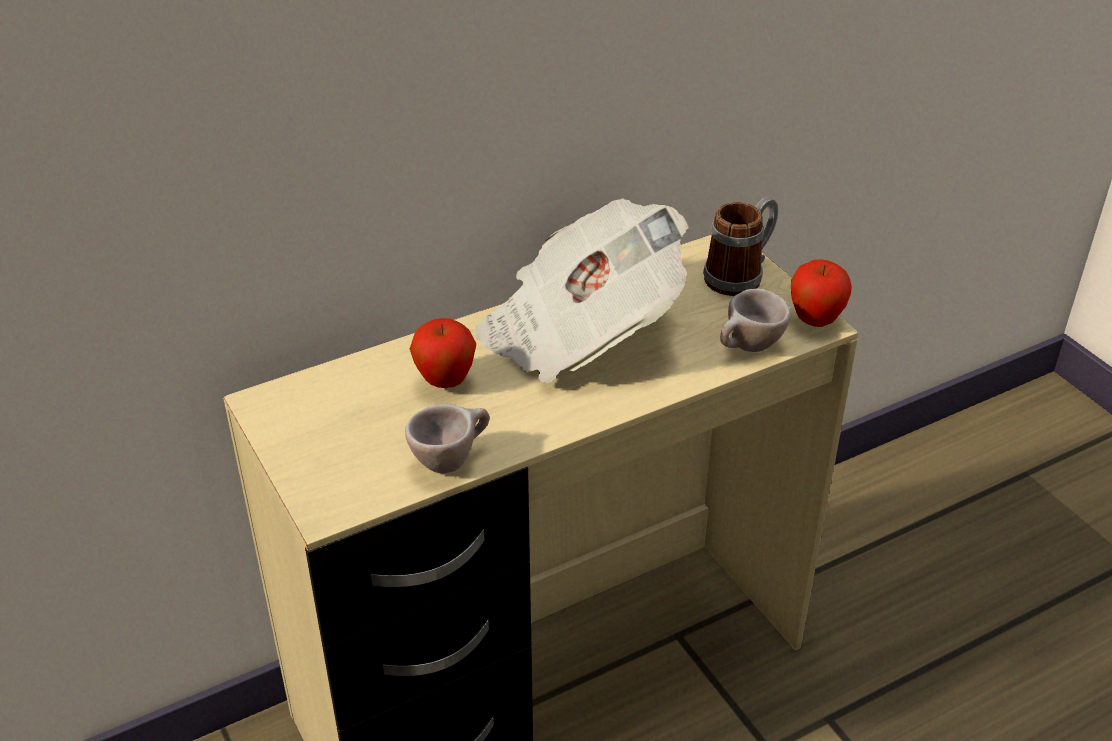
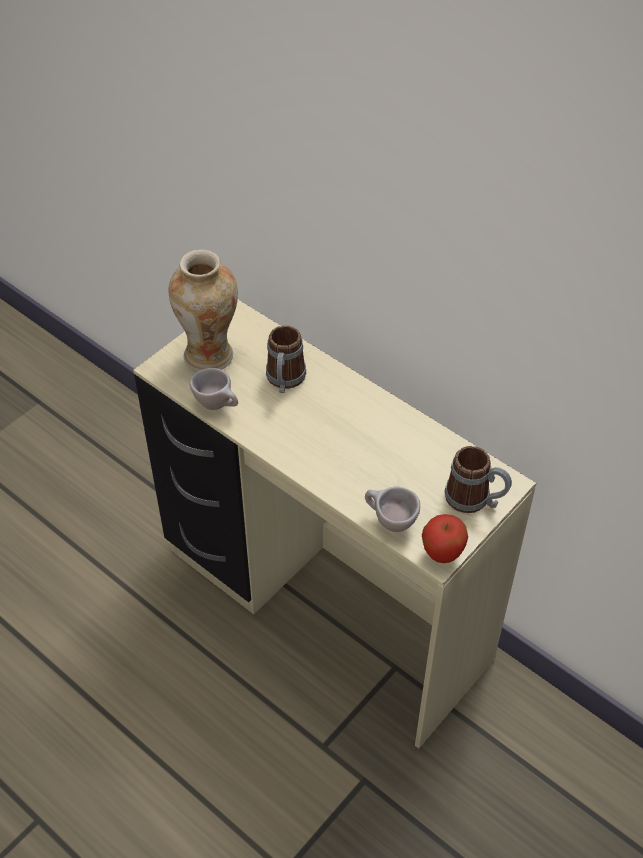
camera: 70 degrees right, 10 degrees up
(339, 447) = (209, 356): none -> vase
(445, 382) = (284, 381): apple -> mug
(579, 332) = (363, 429): newspaper -> none

